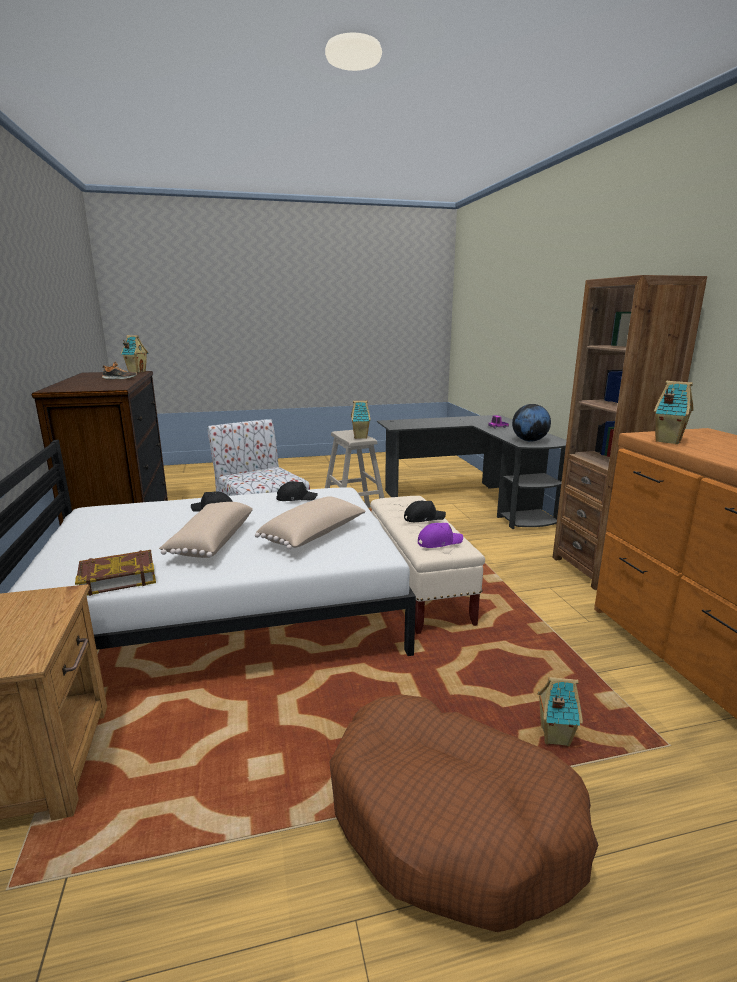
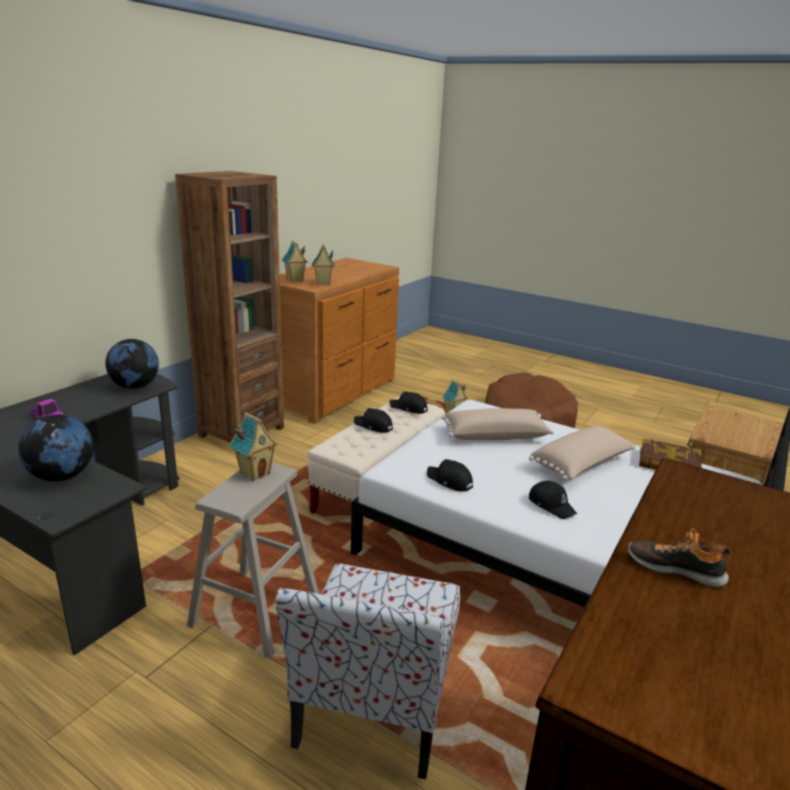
camera: 135 degrees left, 5 degrees up
(137, 371) = (606, 692): toy house -> toy house (295, 280)
(422, 424) = (62, 476): none -> globe
(439, 542) = (408, 408): purple cap -> black cap

